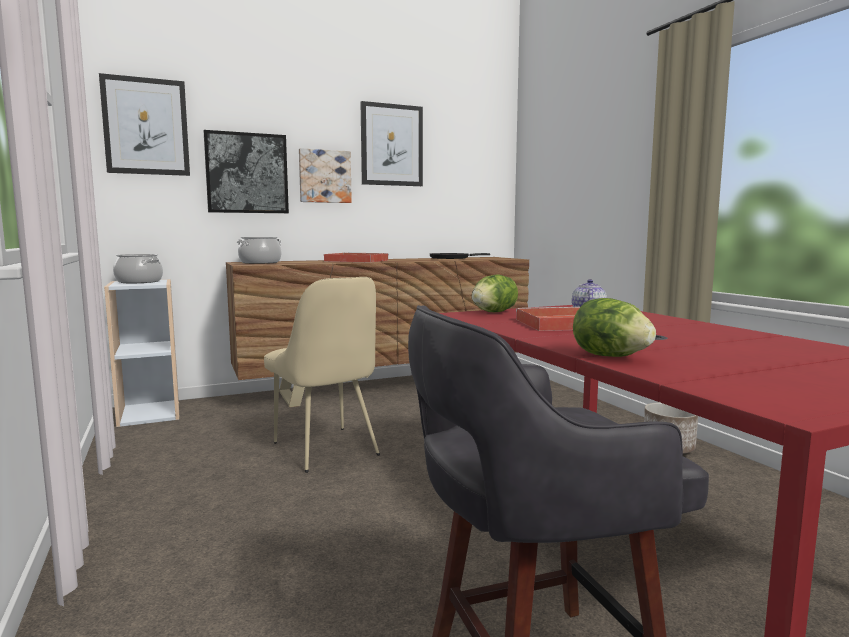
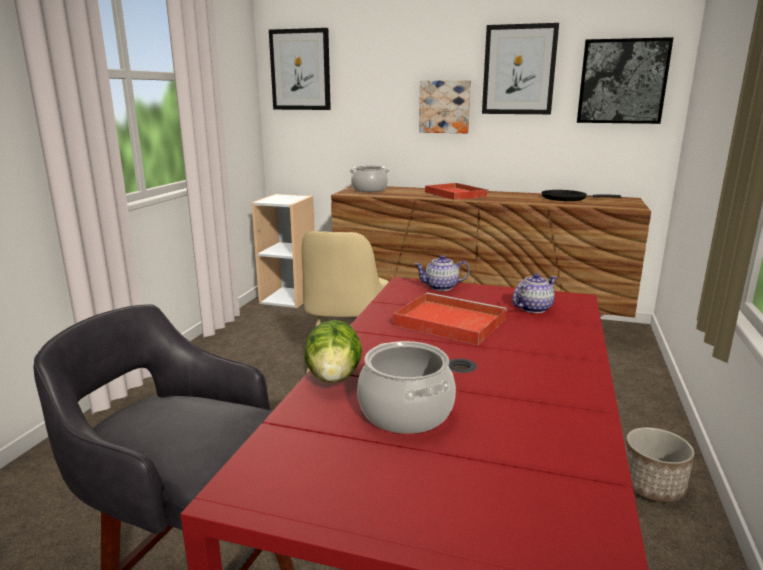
camera: 40 degrees right, 10 degrees up
(139, 281) = (285, 198): cooking pot -> cooking pot (406, 412)
(247, 173) = (375, 106): picture -> picture (622, 81)
(493, 312) = (441, 287): lettuce -> teapot

